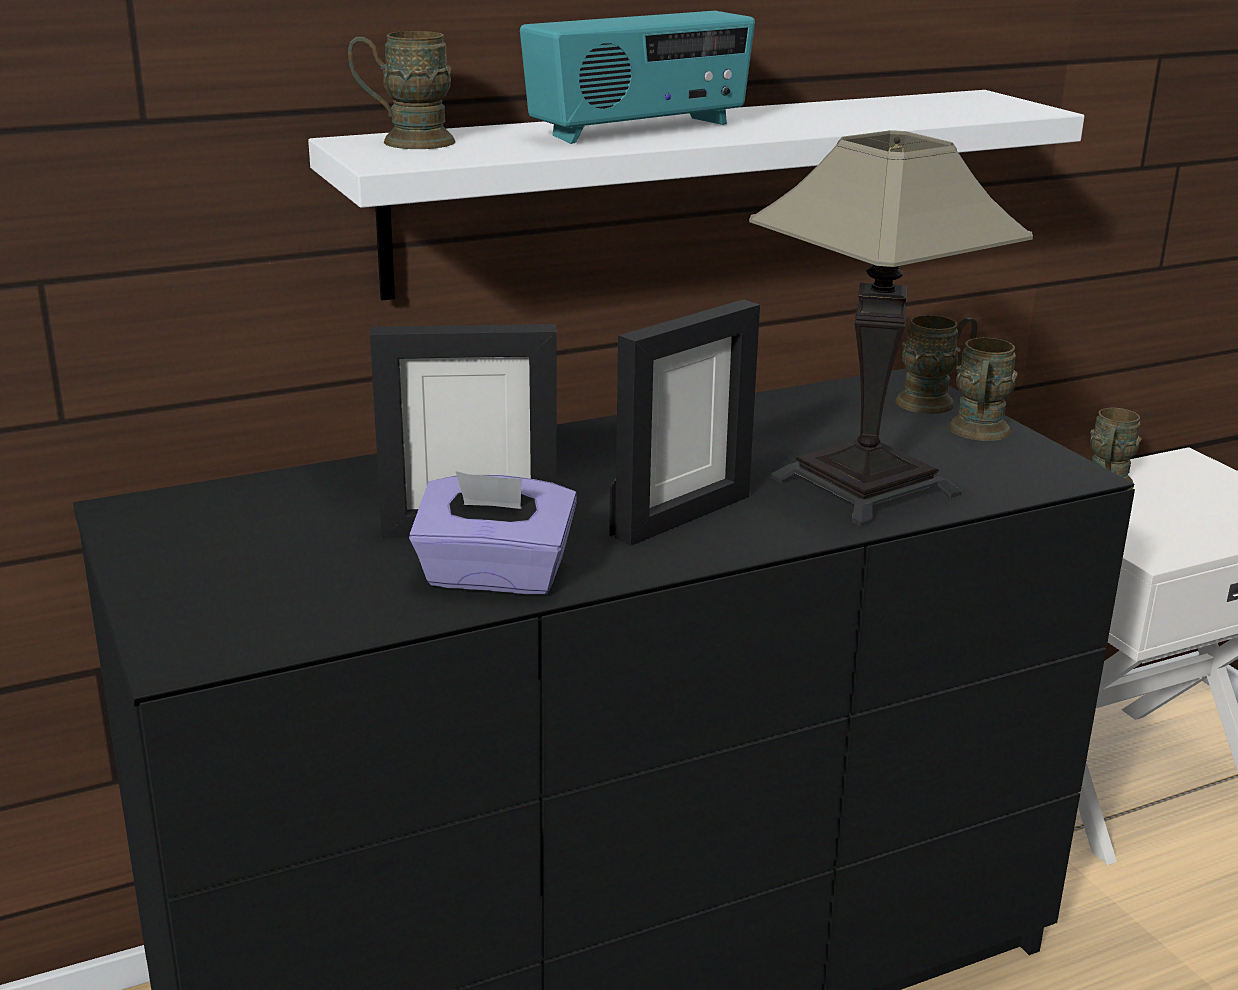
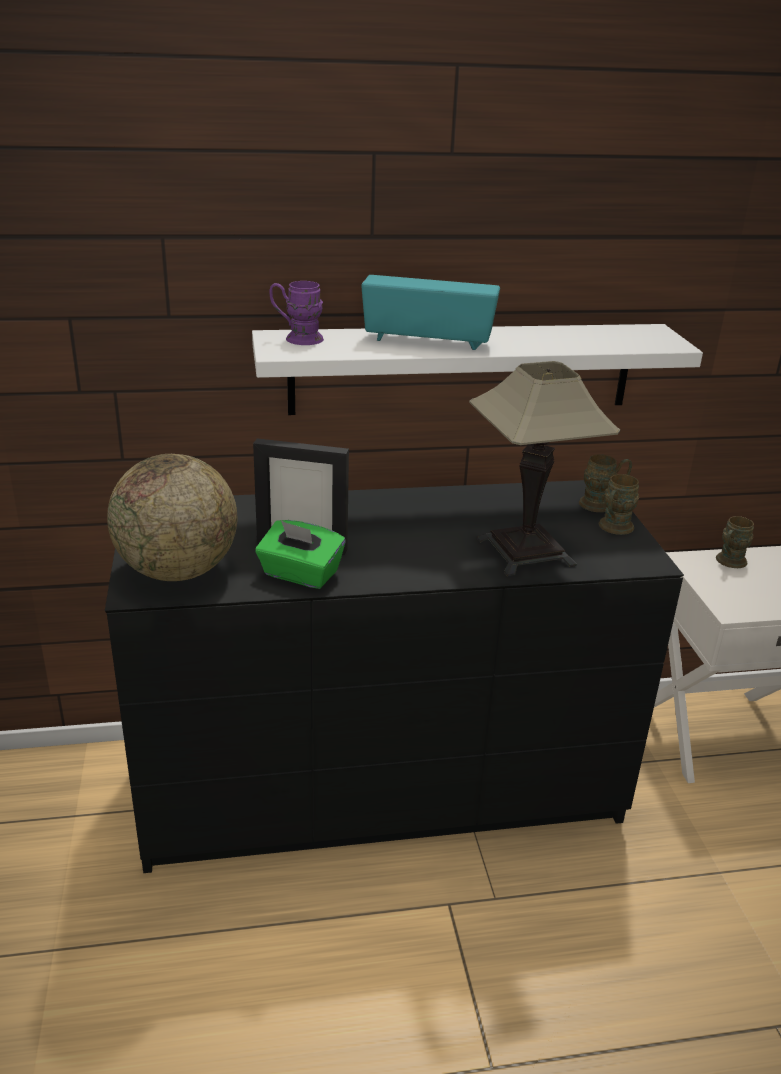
camera: 15 degrees right, 5 degrees up
(252, 605) = (178, 571): none -> globe
(404, 142) = (297, 338): brown mug -> purple mug
(494, 576) = (300, 574): purple tissue box -> green tissue box
(640, 130) = (428, 341): radio -> radio turned 150 degrees counterclockwise
(681, 515) = (414, 554): picture frame -> none

